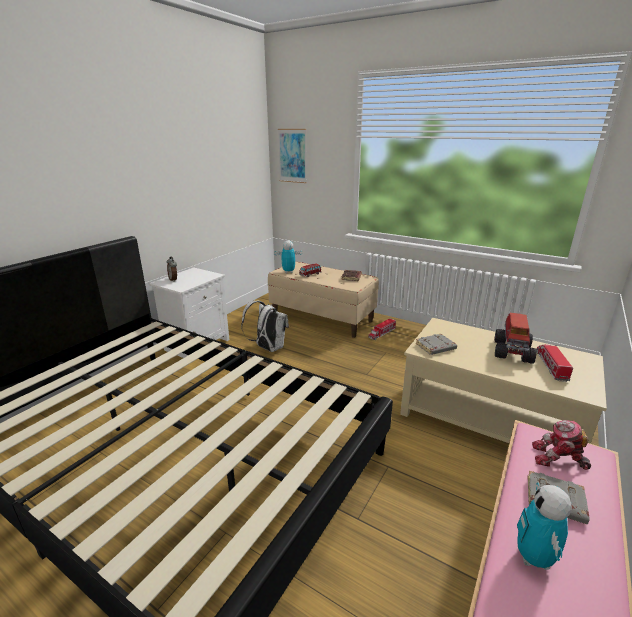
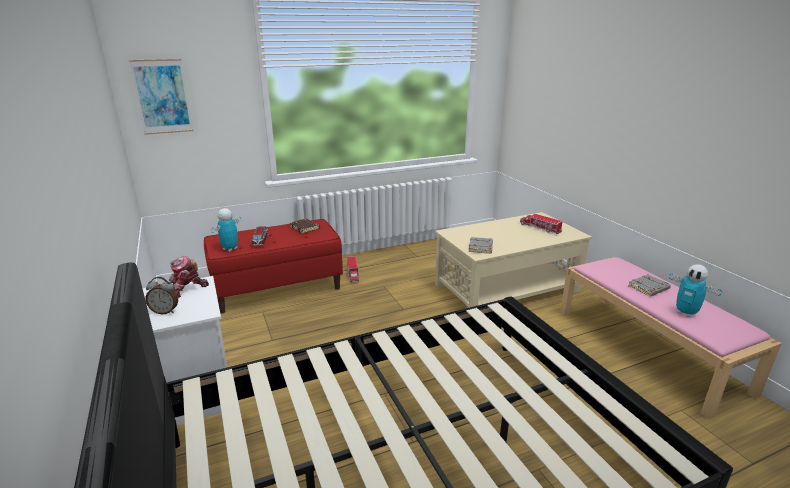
camera: 55 degrees left, 0 degrees up
(268, 348) = (286, 343): white backpack -> none
(322, 318) = (278, 288): beige bench -> red bench
(512, 351) = (512, 229): toy truck -> none
(558, 459) = (617, 271): toy robot -> toy robot (186, 290)

